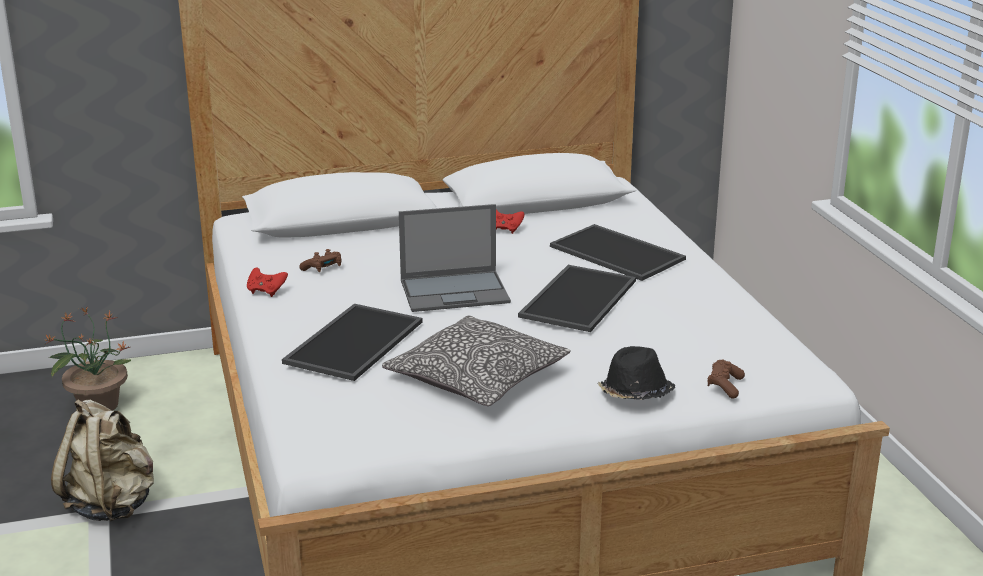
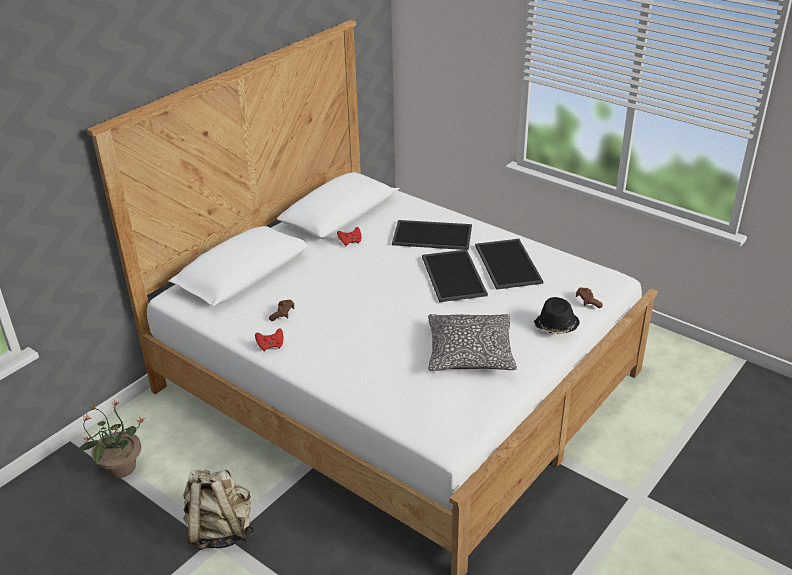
camera: 35 degrees left, 10 degrees up
(353, 341) = (376, 359): tray -> tray (506, 264)
(456, 291) = (384, 298): laptop -> none

